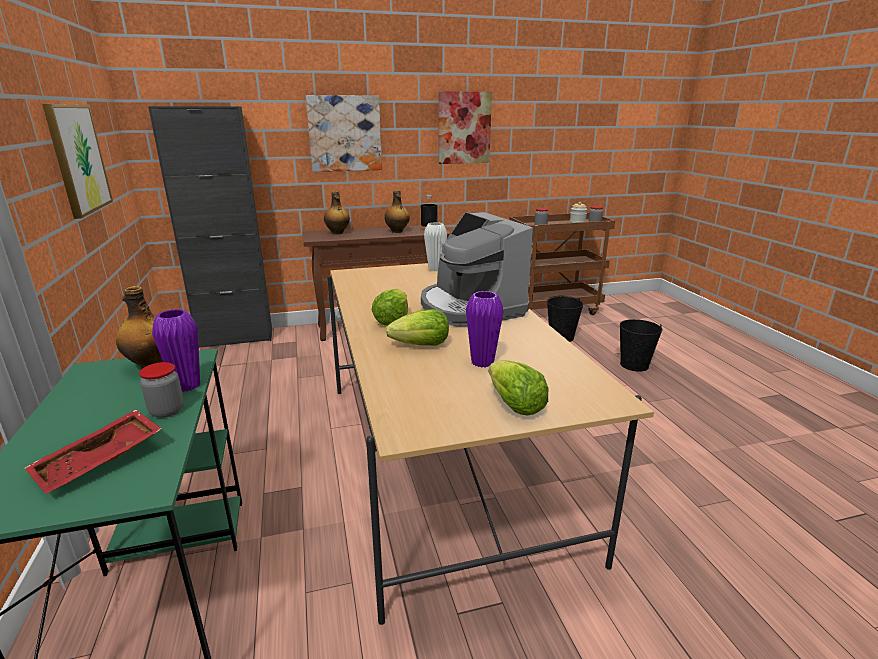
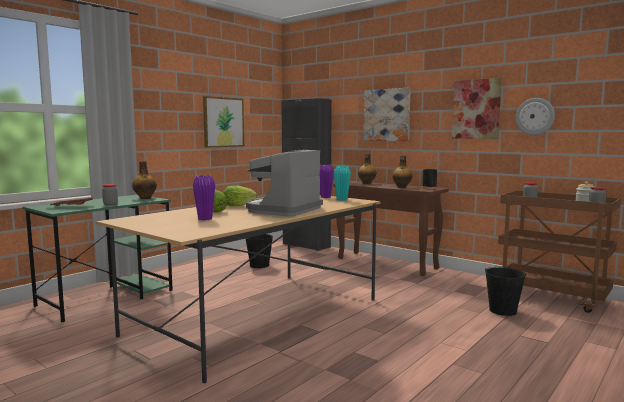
camera: 55 degrees right, 15 degrees down
(187, 386) = (132, 202): purple vase -> purple vase (325, 197)
(435, 269) = (342, 200): white vase -> turquoise vase
(515, 405) = (159, 226): lettuce -> none
(523, 137) = (535, 116): none -> wall clock
(634, 365) = (516, 347): black bucket -> black bucket (259, 265)

